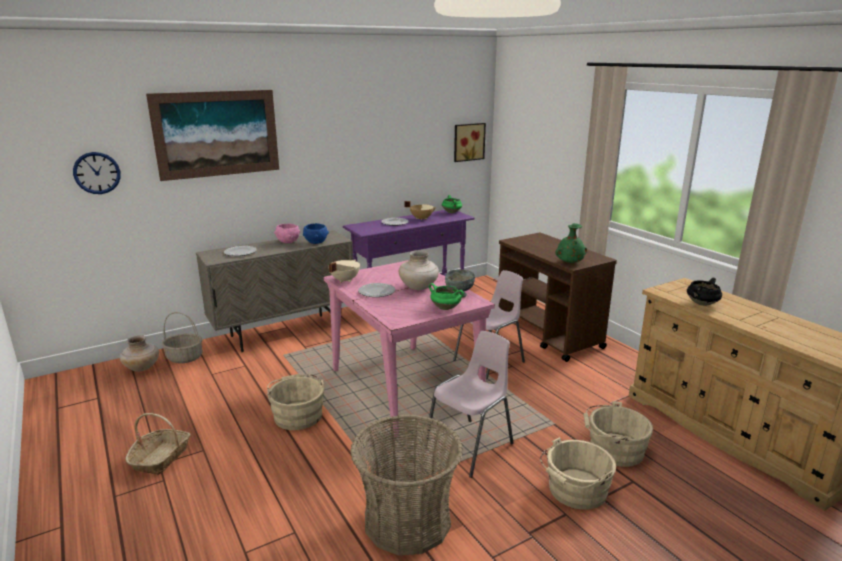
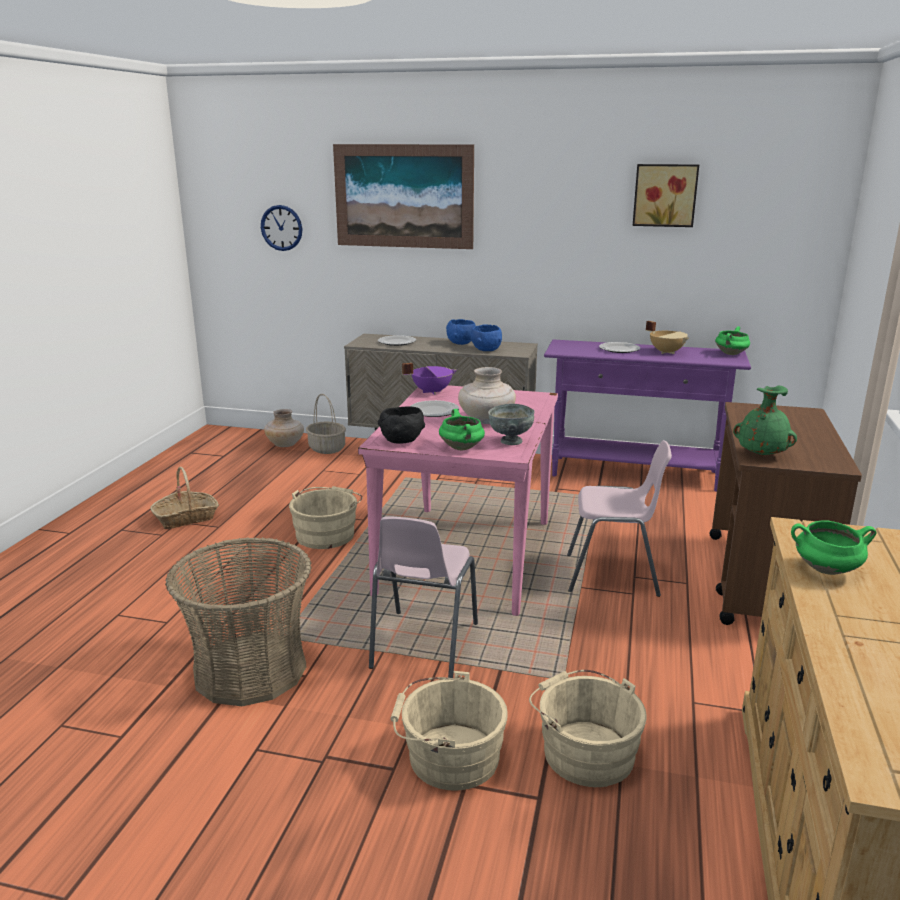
camera: 45 degrees right, 0 degrees up
(288, 242) = (461, 343): pink bowl -> blue bowl
(344, 280) = (431, 391): beige cooking pot -> purple cooking pot
(406, 316) = (402, 441): none -> black bowl
(468, 142) = (794, 244): picture -> picture (665, 195)
(470, 447) = (422, 646): pink chair -> pink chair turned 105 degrees clockwise
(702, 304) = (826, 570): black cooking pot -> green cooking pot

